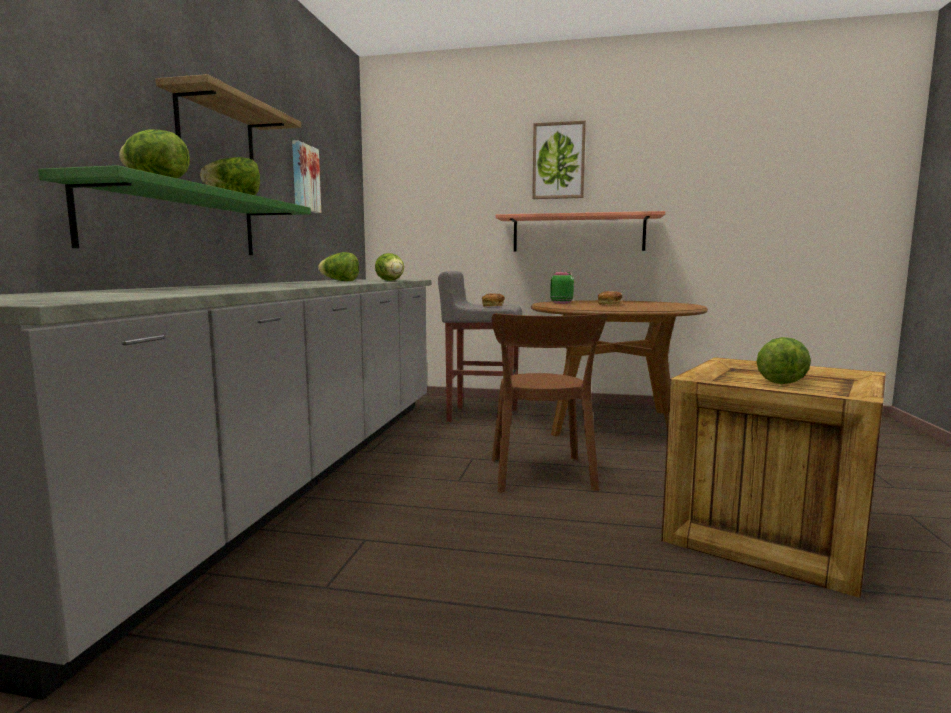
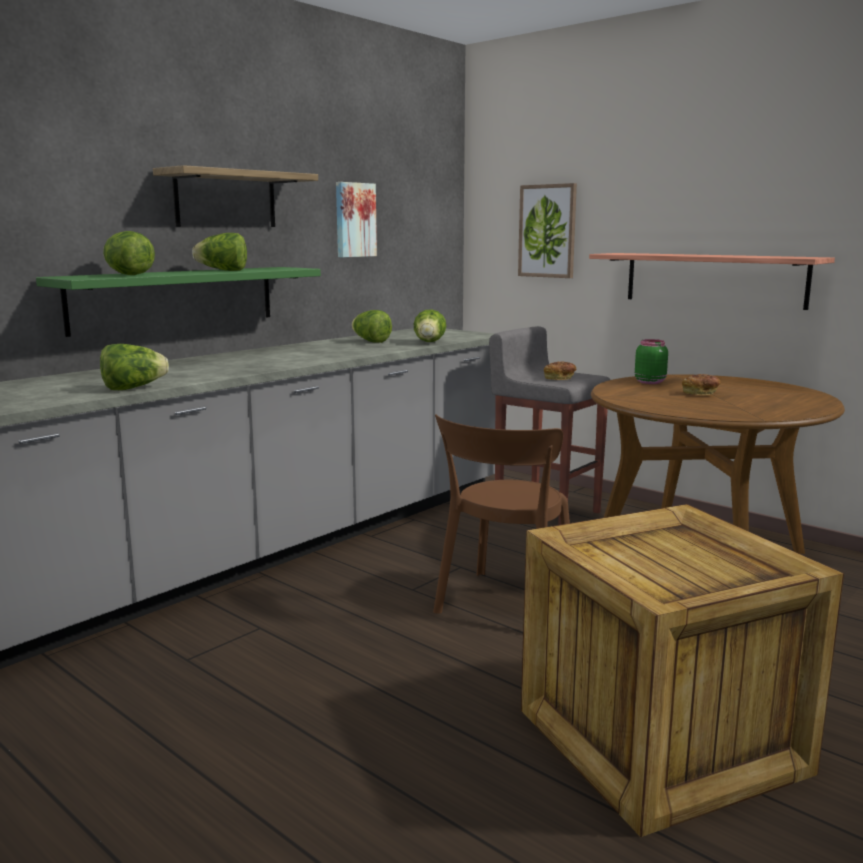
camera: 30 degrees right, 5 degrees up
(558, 161) = (692, 175): picture -> picture (547, 231)
(781, 381) = (683, 556): lettuce -> lettuce (133, 388)

